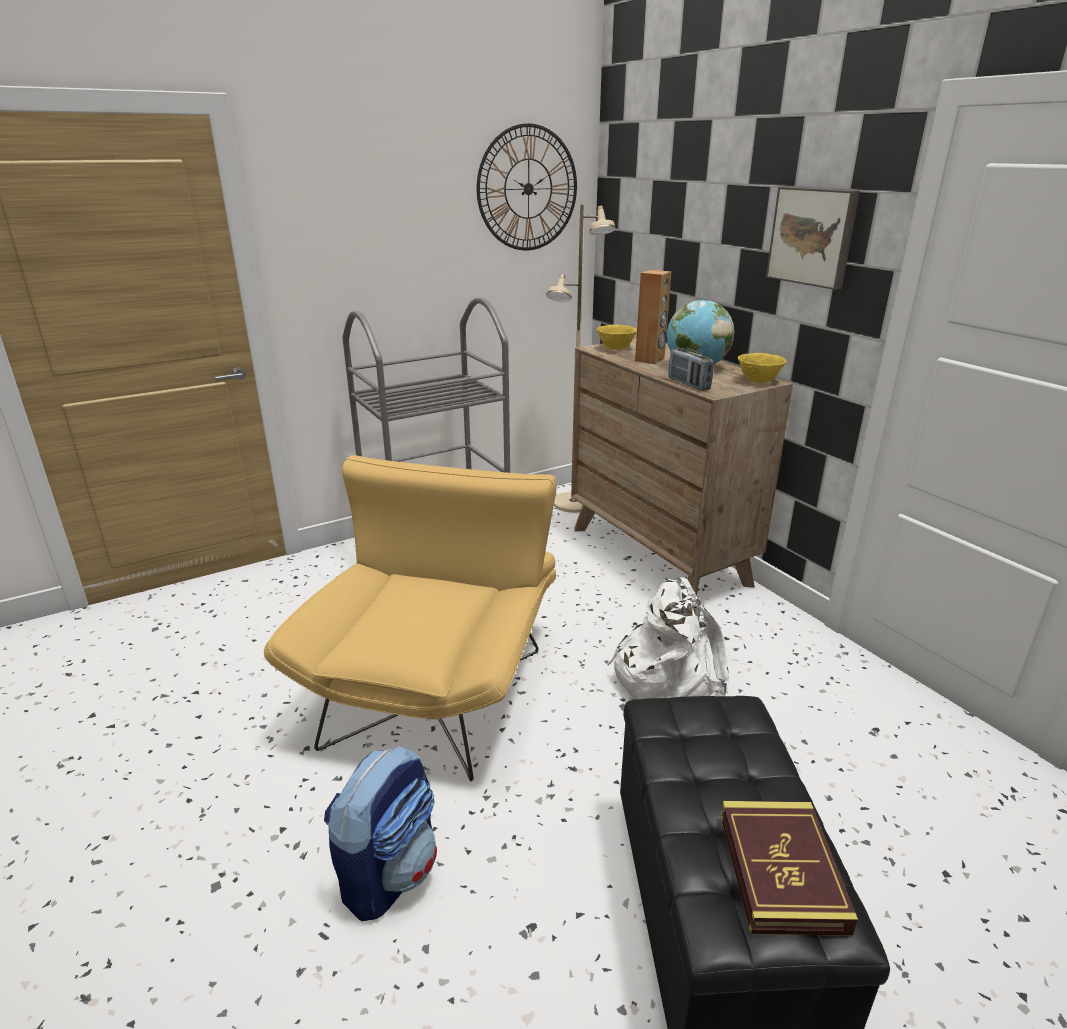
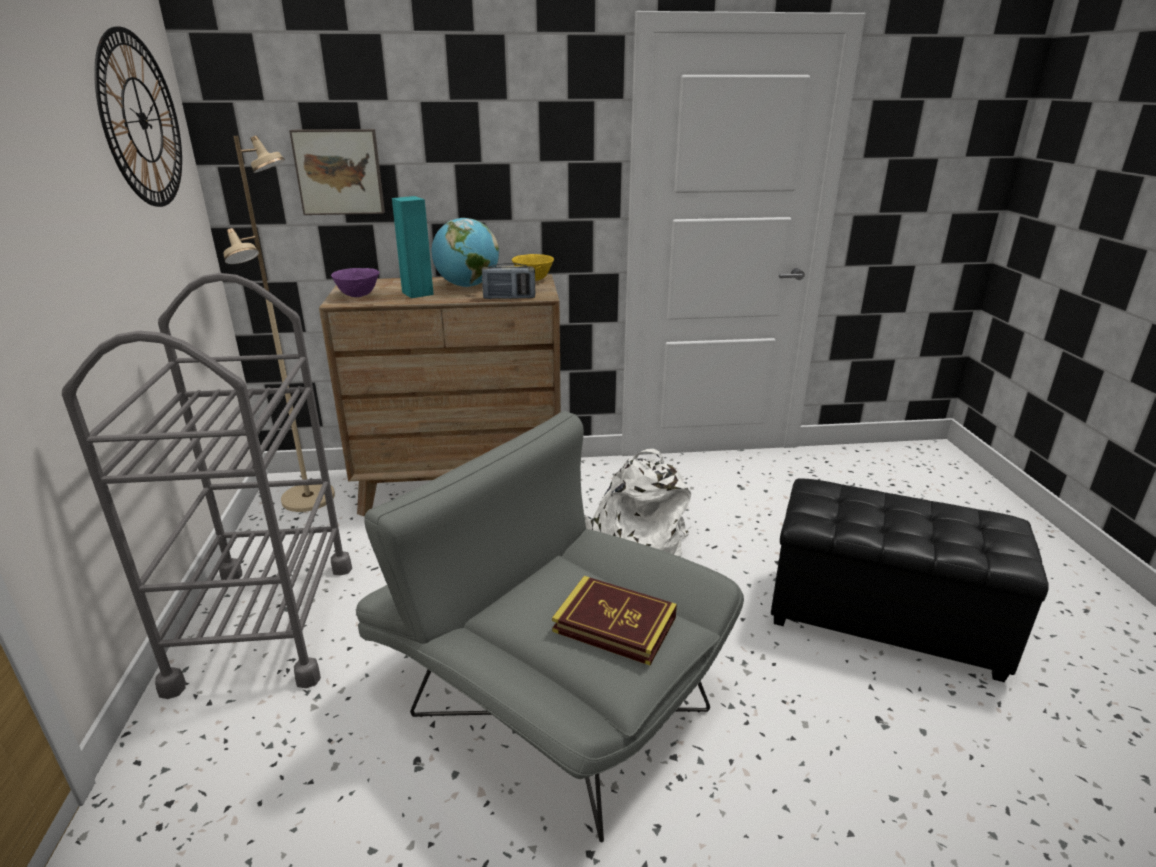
camera: 65 degrees left, 0 degrees up
(389, 872) = (804, 807): backpack -> none
(438, 683) = (546, 696): yellow armchair -> grey armchair
(615, 349) = (358, 296): yellow bowl -> purple bowl
(650, 360) = (418, 293): brown speaker -> turquoise speaker
(781, 870) = (972, 524): book -> book (614, 624)
(813, 236) = (541, 143): picture -> picture (339, 172)

